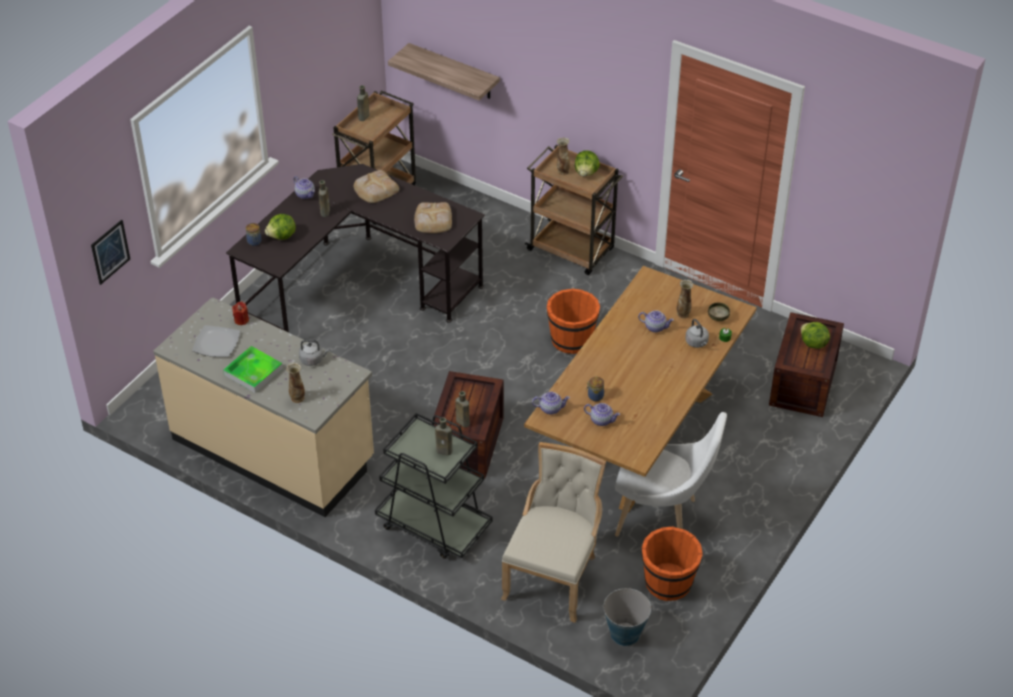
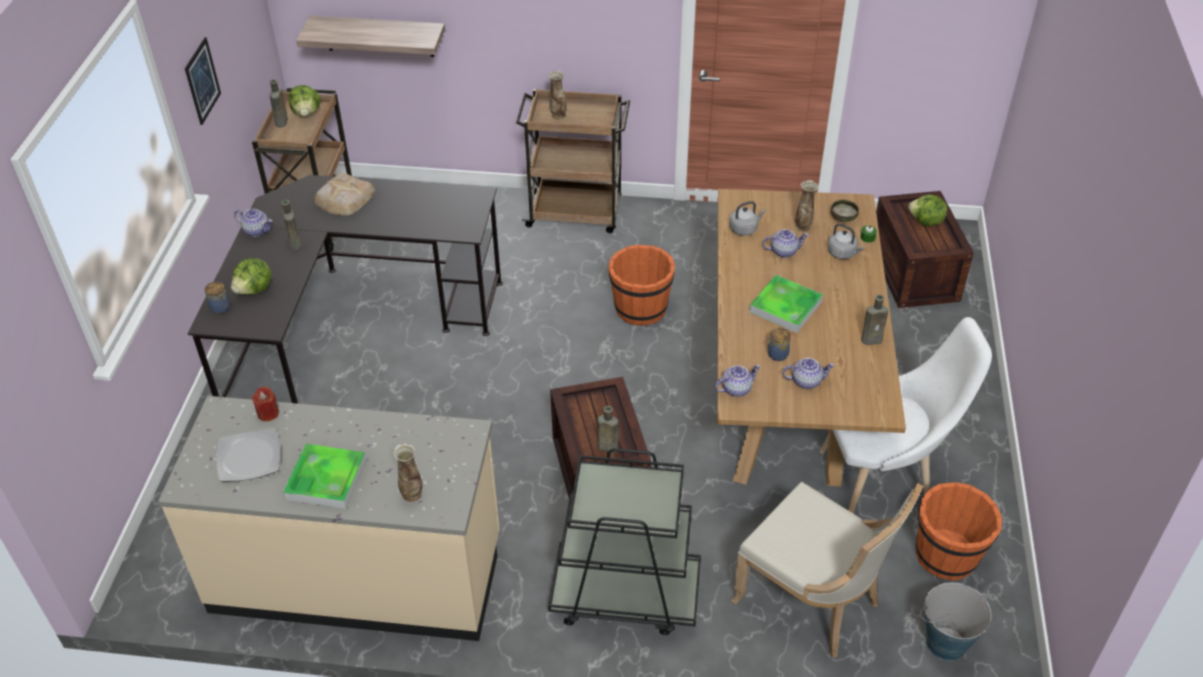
camera: 25 degrees left, 0 degrees up
(110, 252) = (38, 377): picture -> picture (202, 81)
(313, 360) = (401, 433): grey kettle -> grey kettle (744, 229)
(433, 221) = (438, 213): bread -> none
(445, 451) = (647, 493): brown bottle -> brown bottle (873, 340)
(554, 576) = (813, 602): beige chair -> beige chair turned 135 degrees clockwise
(586, 173) = (585, 109): lettuce -> lettuce (306, 113)
(626, 366) = (785, 307): none -> tray

